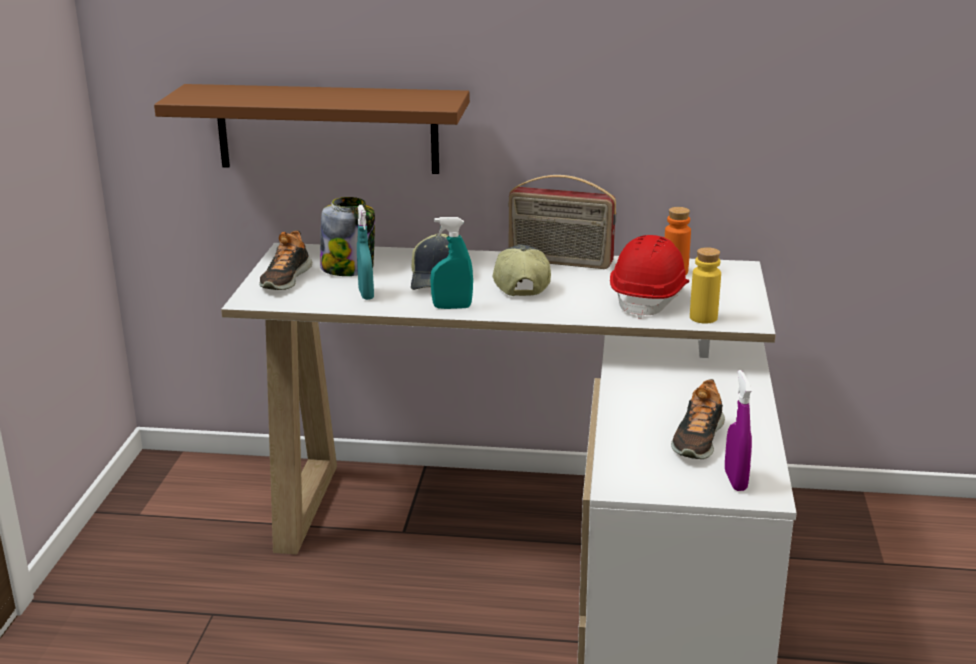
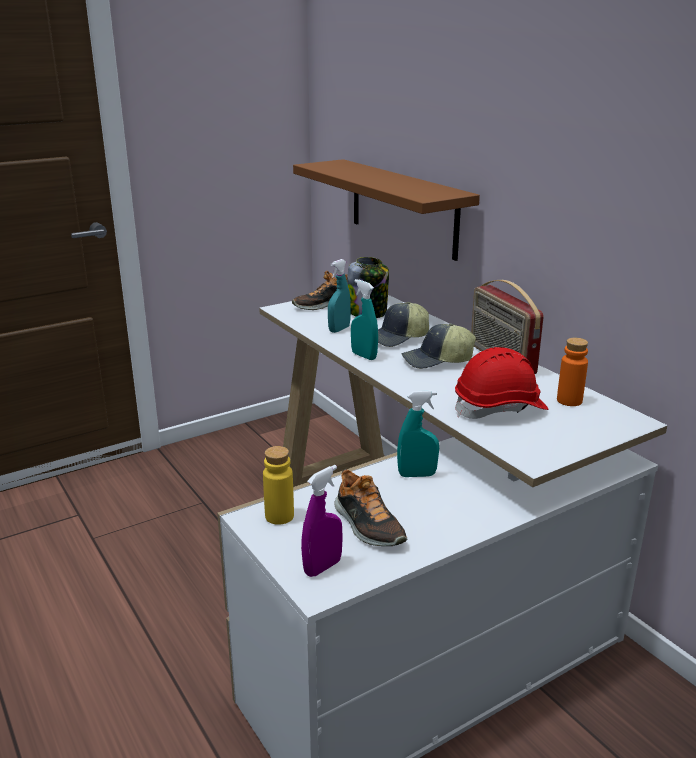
camera: 50 degrees right, 0 degrees up
(519, 284) = (437, 361): cap -> cap turned 150 degrees counterclockwise
(645, 388) = (417, 475): none -> turquoise spray bottle
(697, 439) = (367, 526): shoe -> shoe turned 105 degrees counterclockwise
(703, 318) = (505, 439): yellow bottle -> yellow bottle (279, 516)

